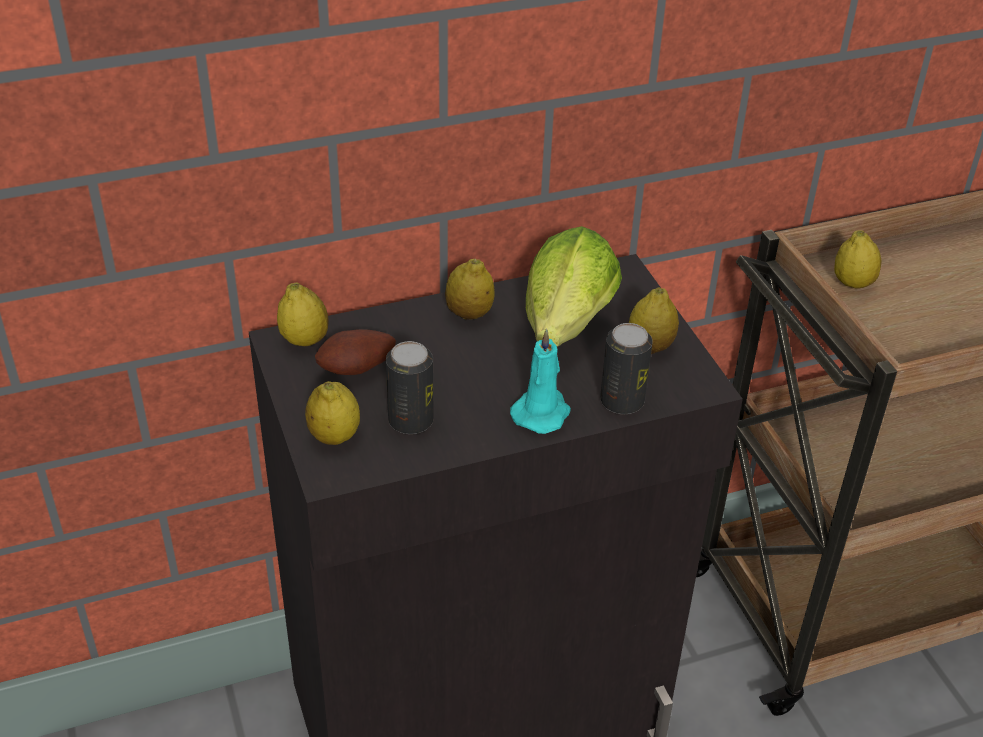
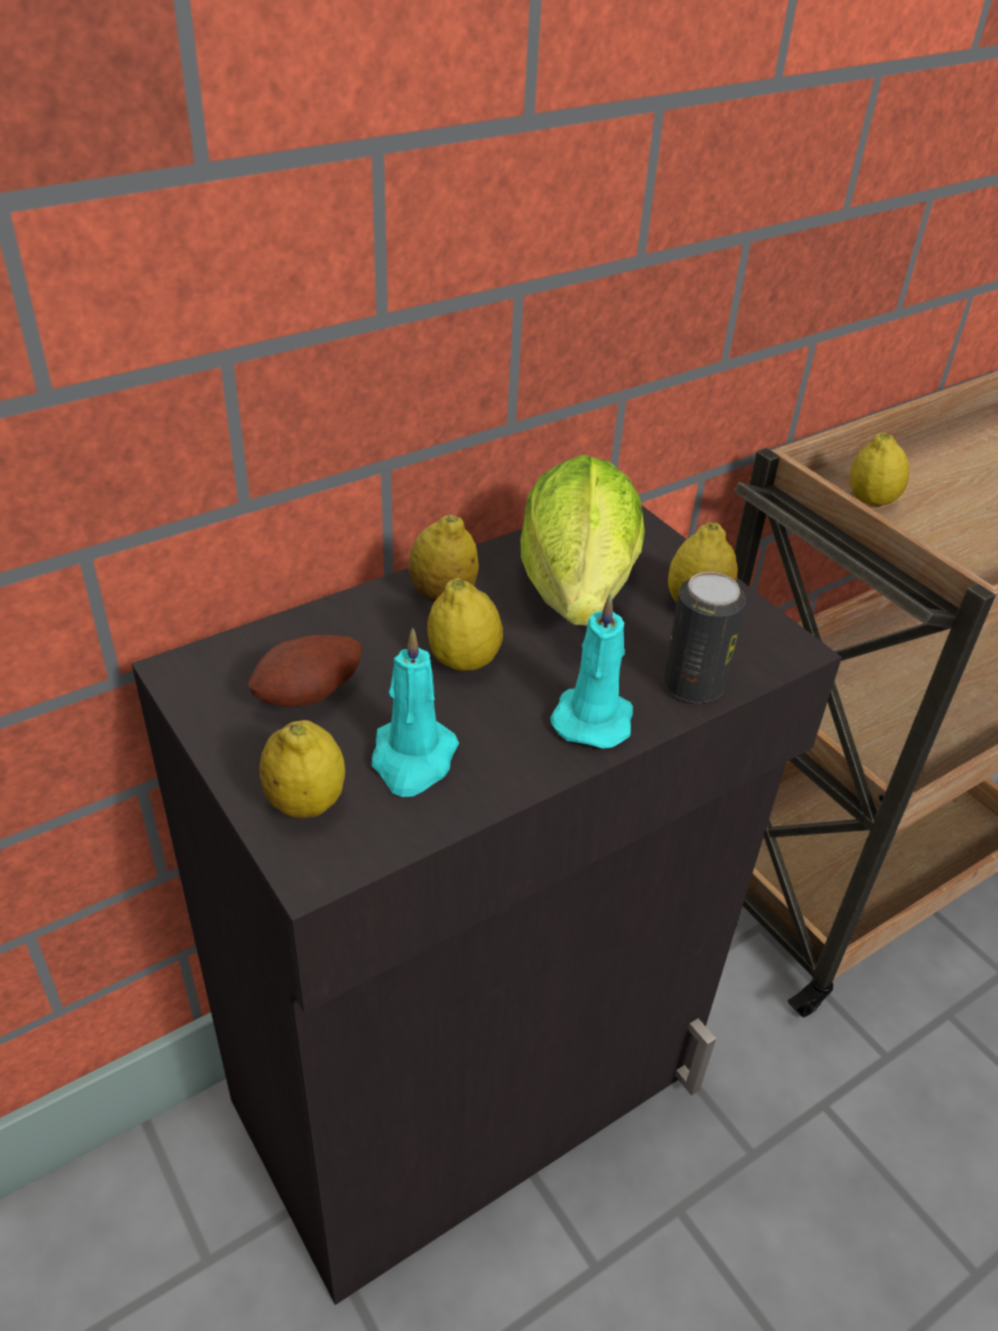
camera: 15 degrees left, 0 degrees up
(304, 340) = (220, 664): lemon -> lemon (464, 662)
(410, 421) = (413, 760): can -> turquoise candle

